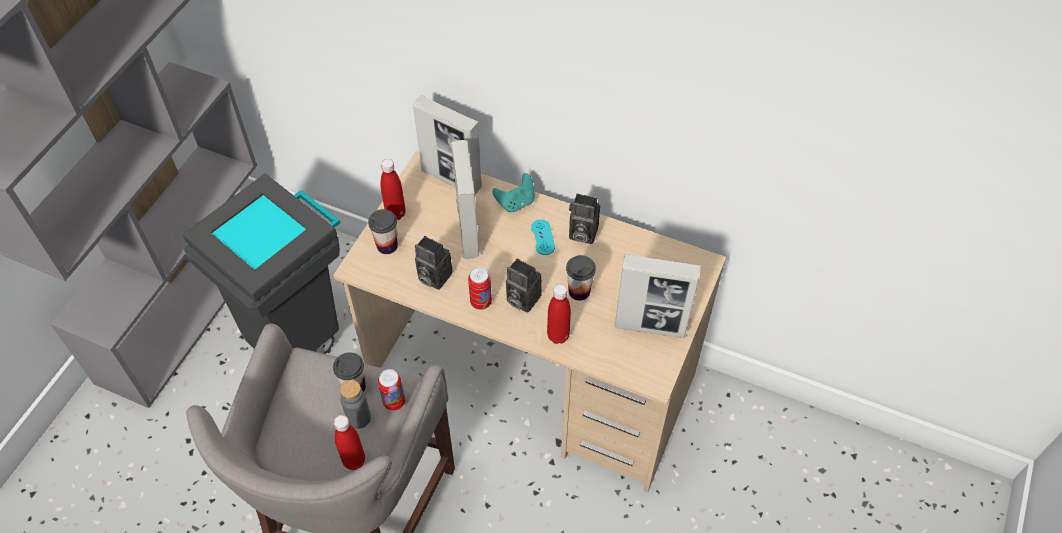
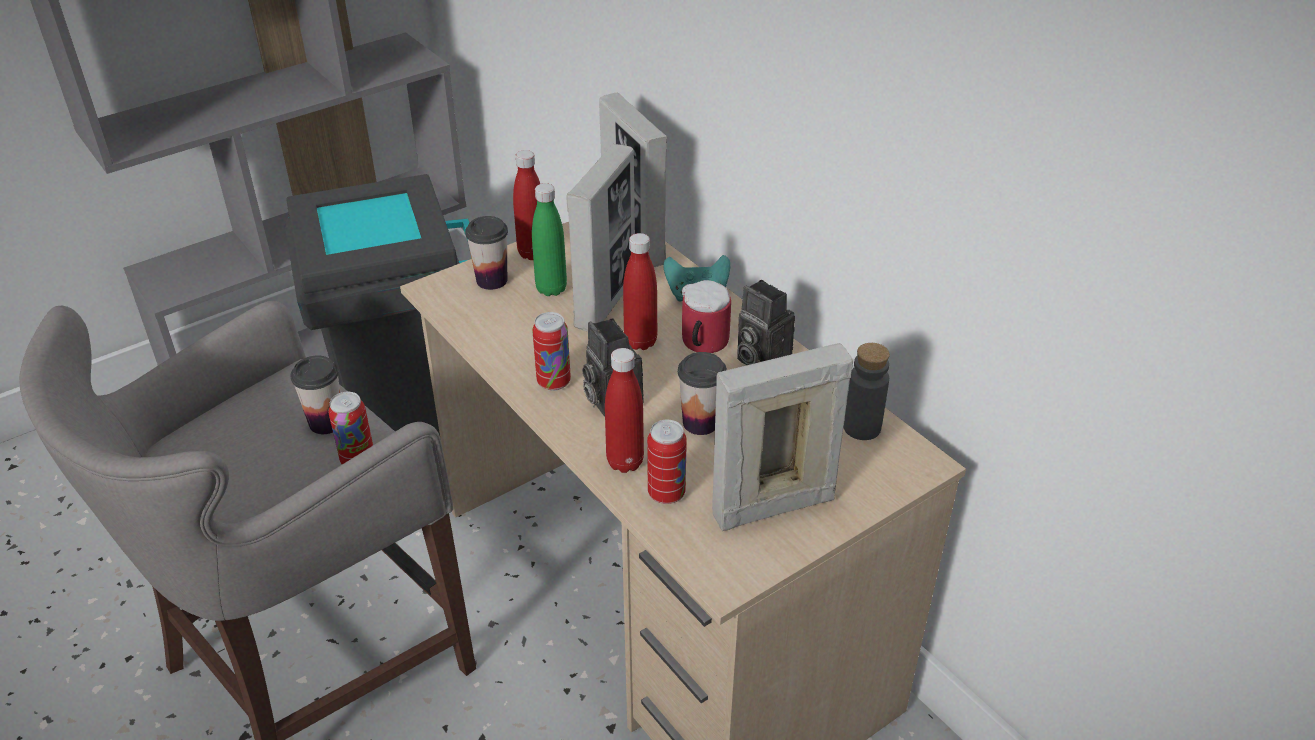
camera: 30 degrees right, 15 degrees down
(354, 460) = (247, 503): red bottle -> red bottle (640, 342)
(359, 418) = (298, 458): grey bottle -> grey bottle (862, 427)
(428, 236) = (551, 289): none -> green bottle
(432, 277) = (517, 332): camera -> none
(542, 237) = (701, 344): turquoise game controller -> mug
(593, 345) = (666, 493): none -> can
(650, 327) = (772, 507): picture frame -> picture frame turned 120 degrees clockwise

